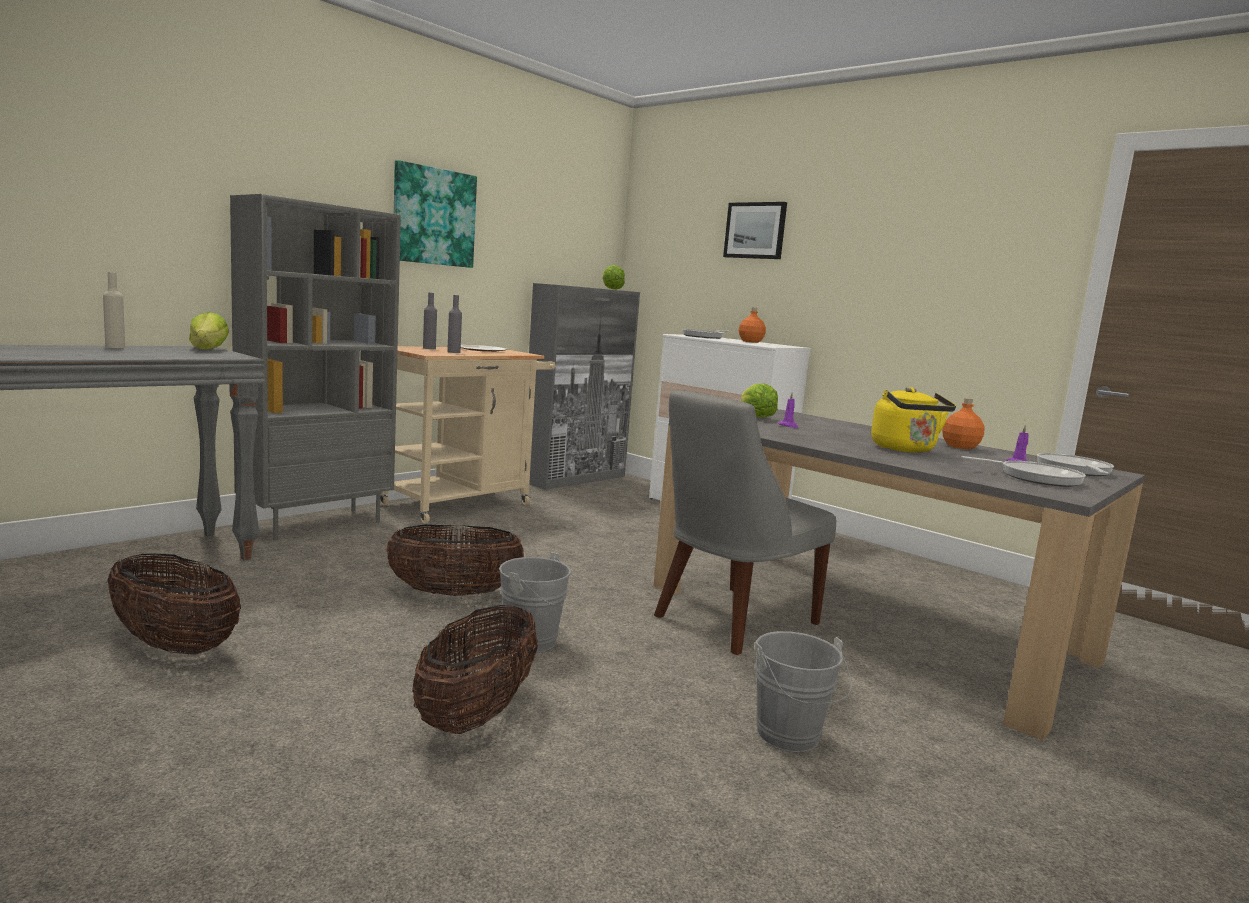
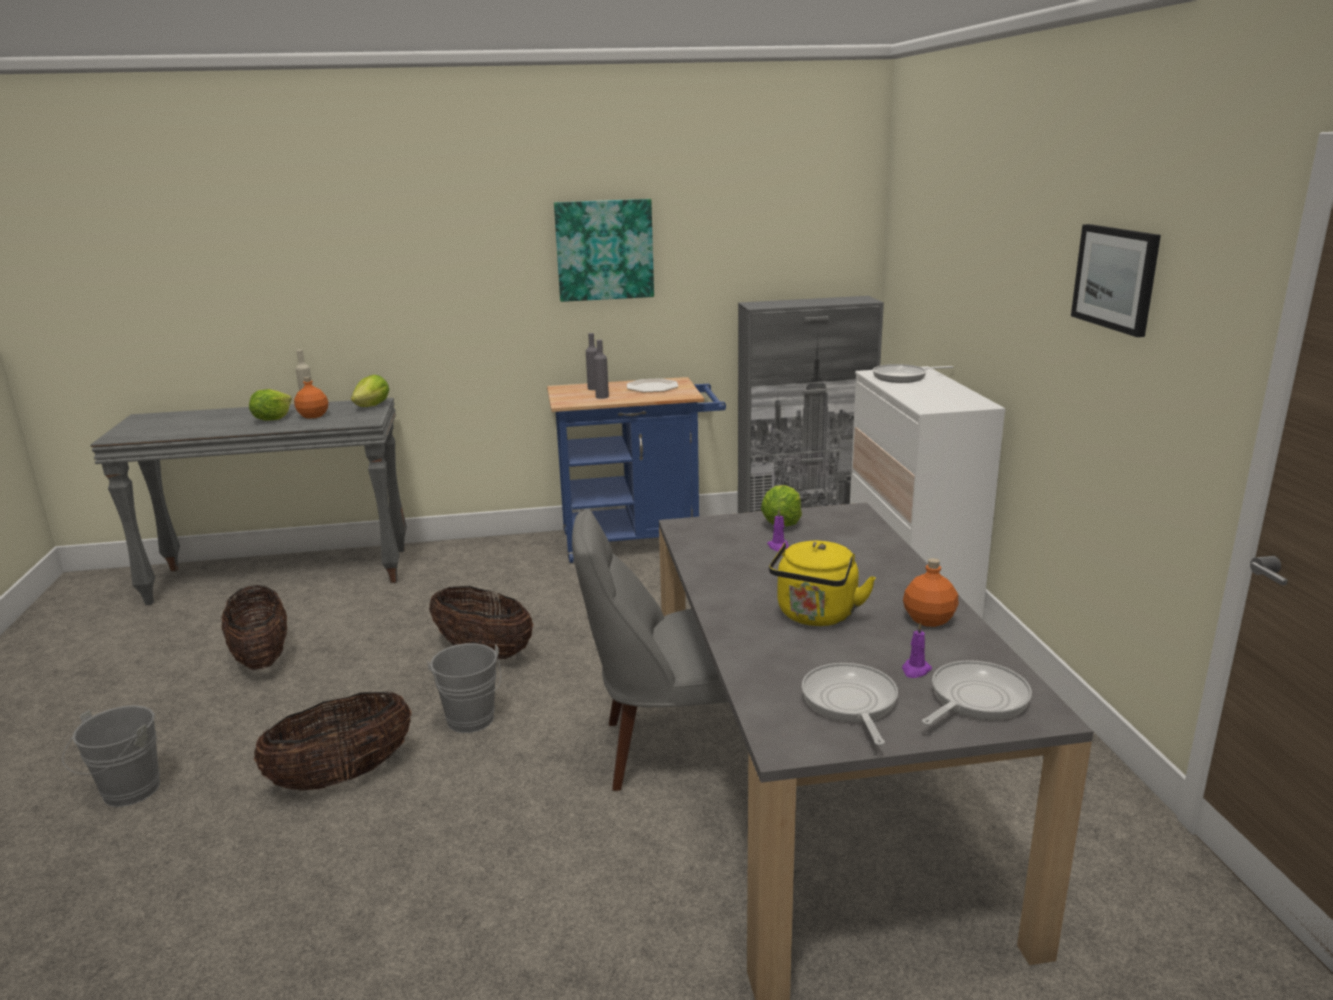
camera: 40 degrees right, 10 degrees up
(317, 523) = (487, 550): grey bookcase -> none
(464, 503) = (639, 541): beige cart -> blue cart
(611, 289) = (848, 300): lettuce -> lettuce (272, 419)
(750, 341) = (941, 391): orange bottle -> orange bottle (313, 415)
(755, 230) = (973, 237): picture -> picture (1116, 278)
(791, 739) = (518, 893): grey bucket -> grey bucket (126, 794)
(1035, 478) = (850, 703): frying pan -> frying pan turned 150 degrees counterclockwise

